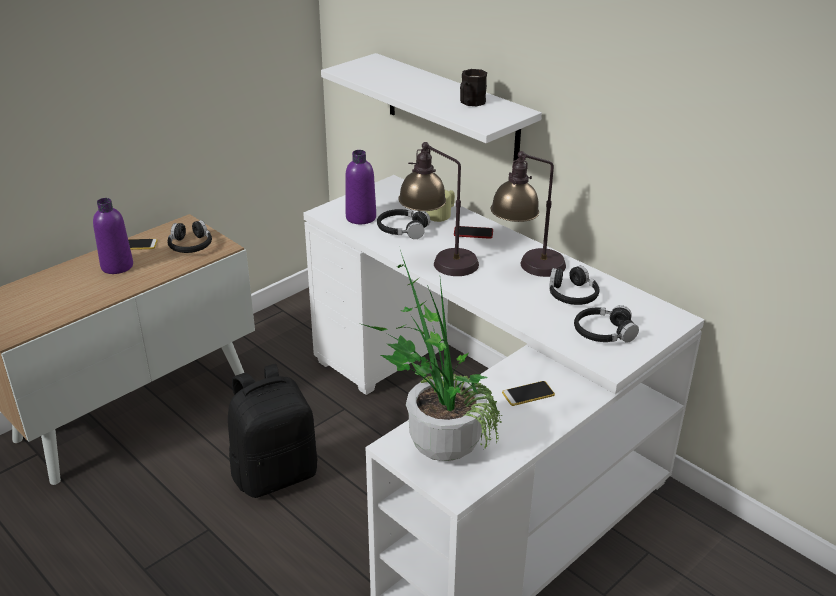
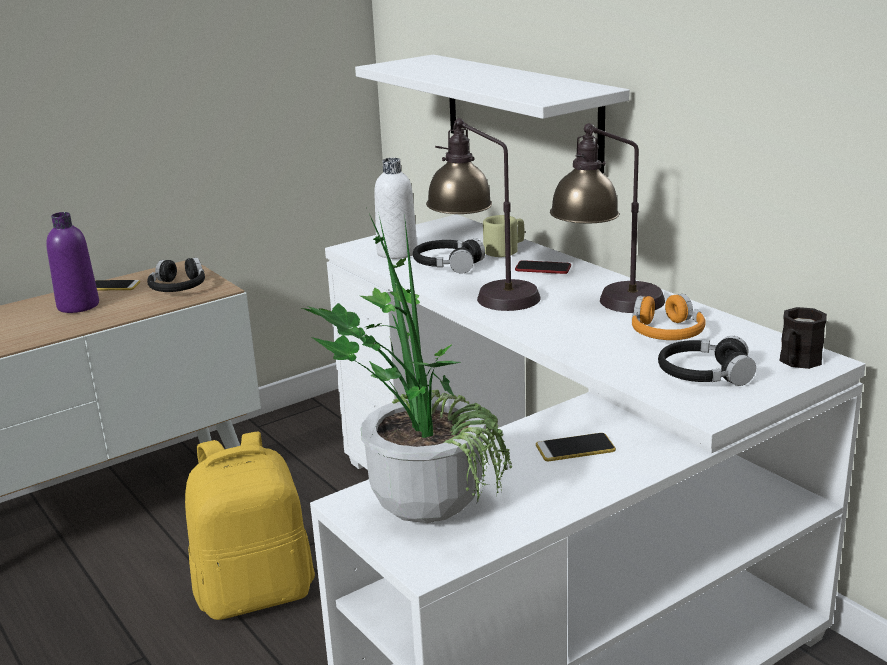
camera: 10 degrees right, 10 degrees down
(275, 473) = (256, 593): black backpack -> yellow backpack
(361, 217) = (397, 253): purple bottle -> white bottle
(470, 103) = (534, 84): black mug -> black mug (796, 362)
(572, 295) = (666, 332): black headphones -> orange headphones

